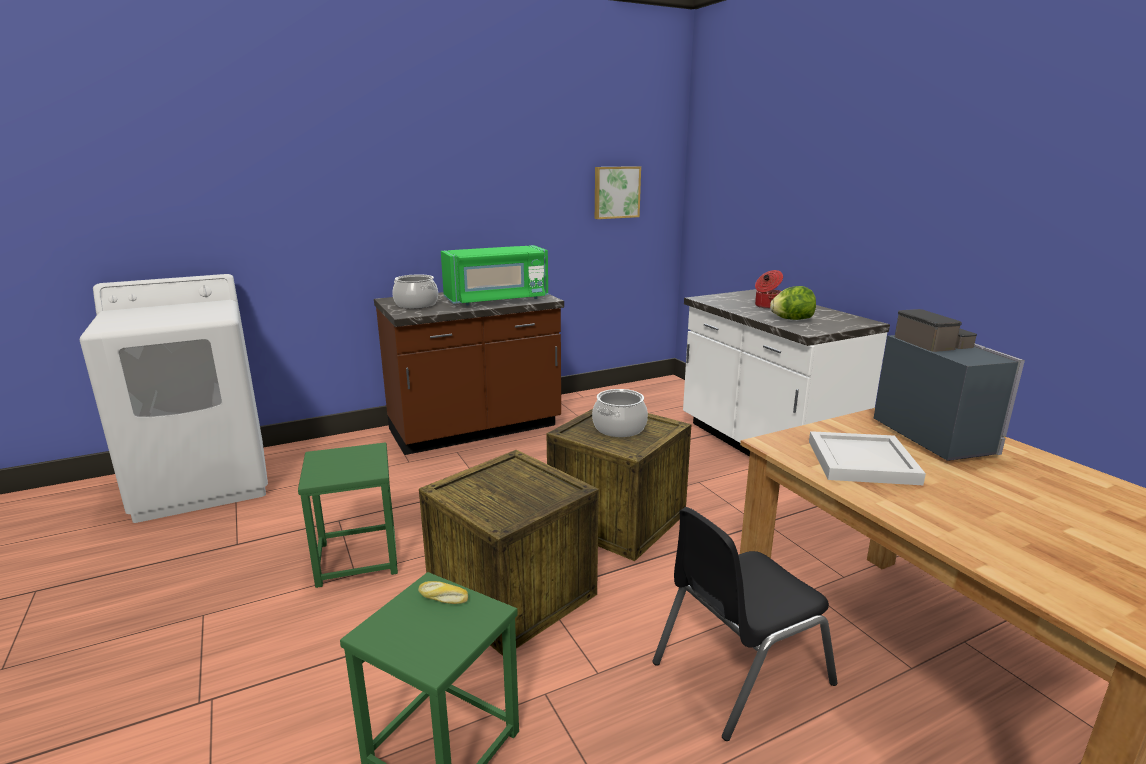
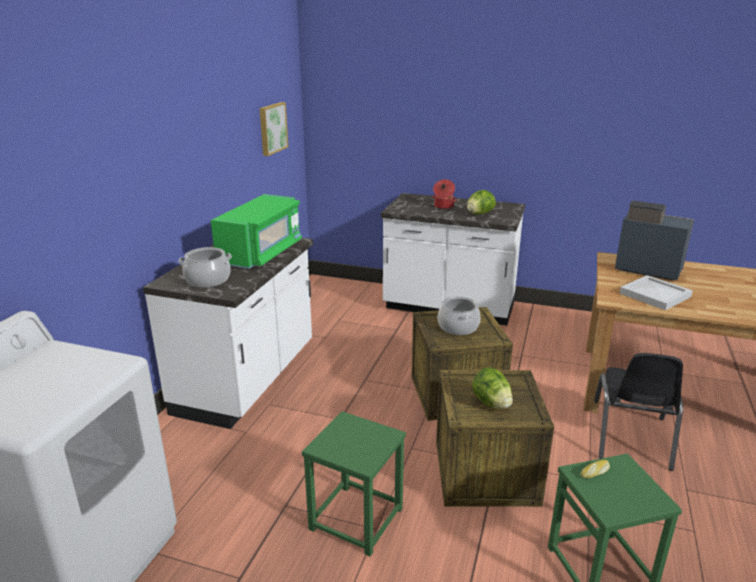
camera: 45 degrees left, 5 degrees up
(475, 430) = (248, 380): brown counter -> white counter
(494, 493) = (491, 403): none -> lettuce

